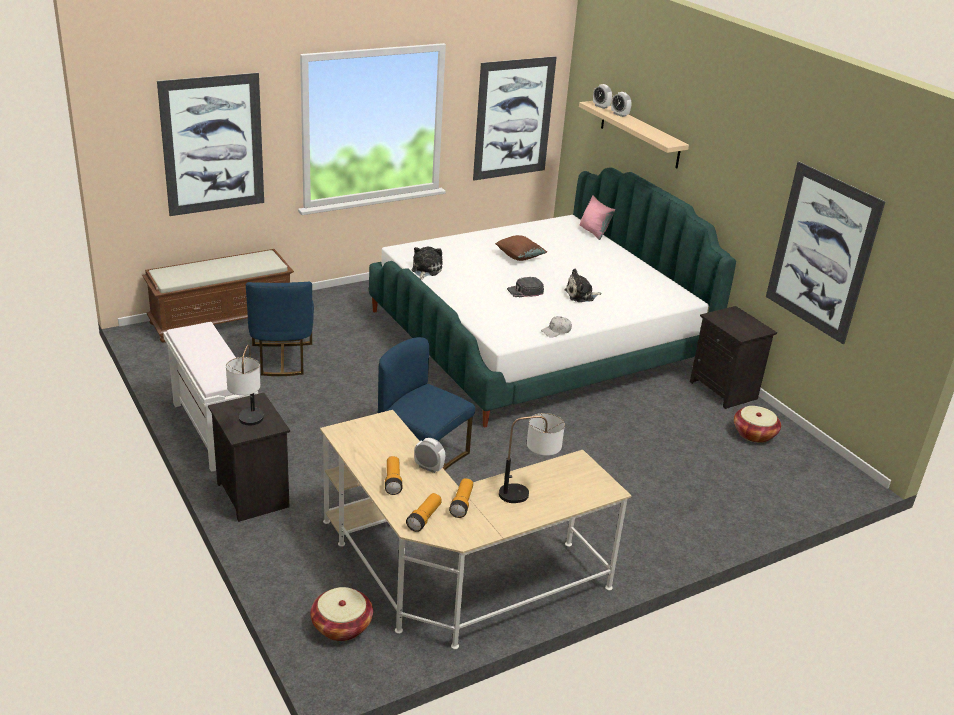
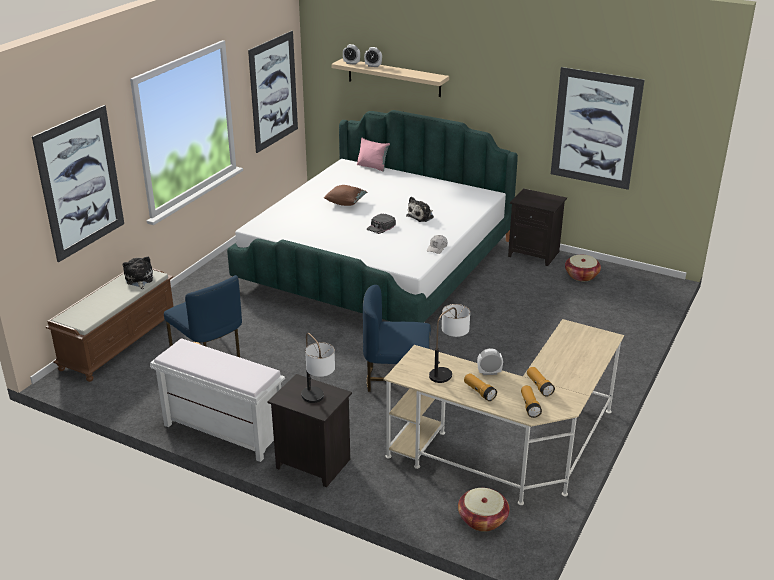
camera: 30 degrees left, 0 degrees up
(425, 270) = (291, 236): plush toy -> plush toy (139, 279)
(528, 493) = (567, 361): table lamp -> table lamp (448, 370)

